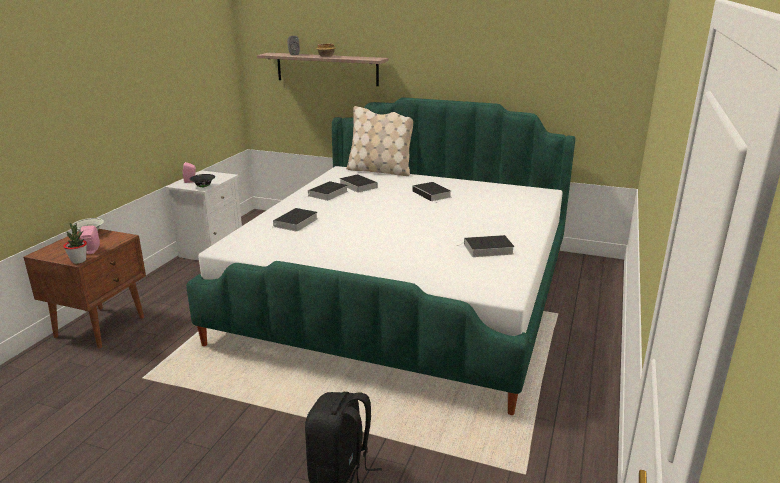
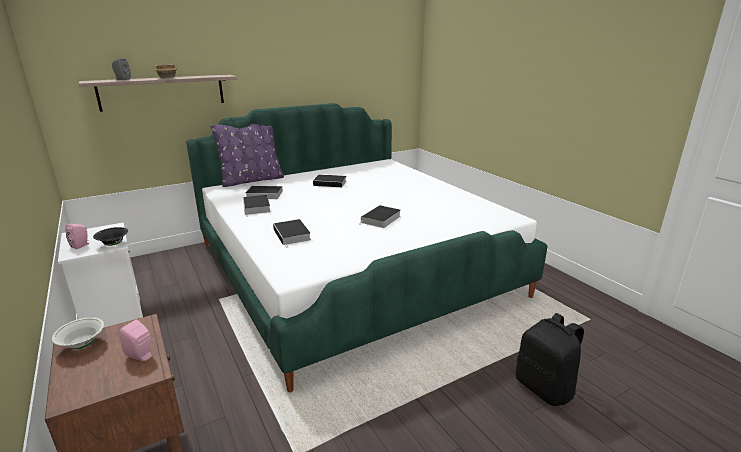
camera: 50 degrees left, 0 degrees up
(79, 261) = (155, 372): potted plant -> none
(380, 171) = (251, 180): beige pillow -> purple pillow
(487, 249) = (445, 200): book -> book (380, 219)

